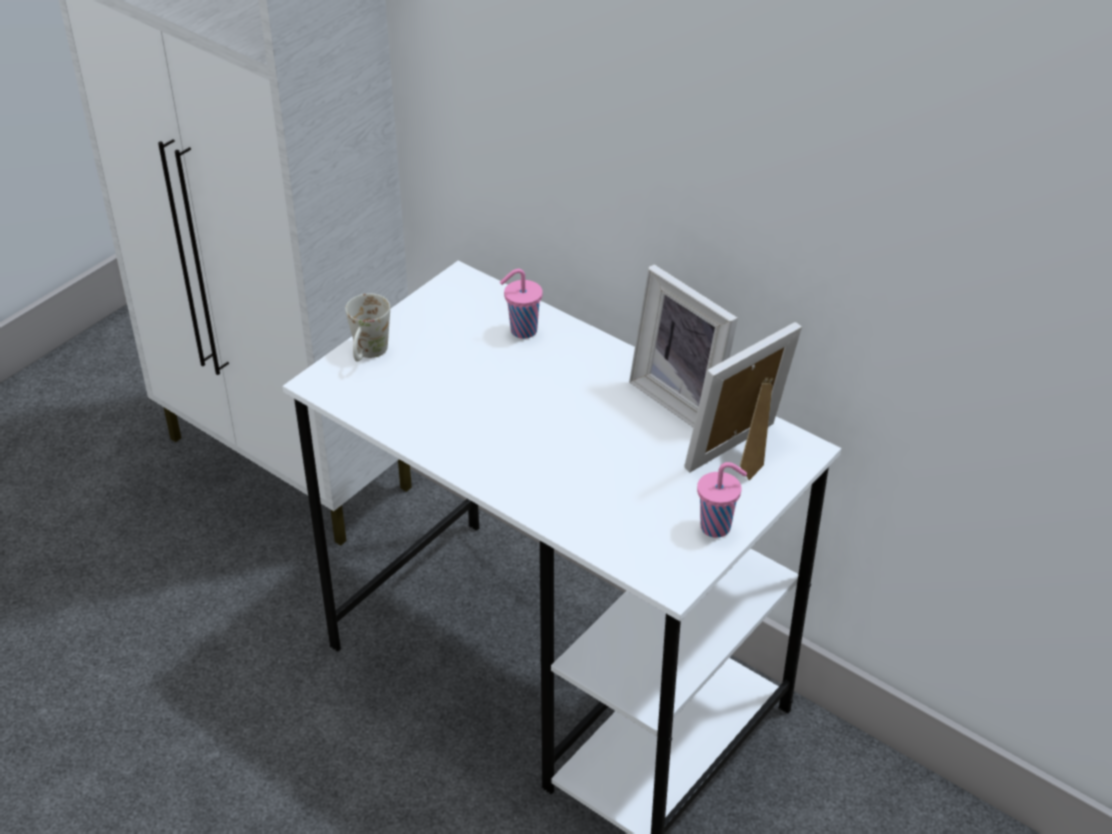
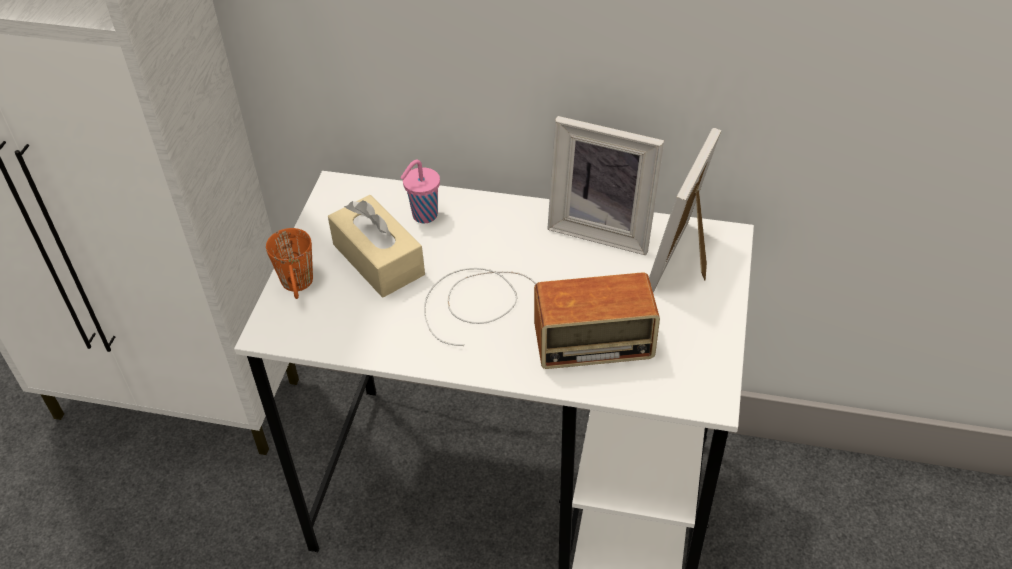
camera: 25 degrees left, 5 degrees up
(368, 355) = (298, 288): white mug -> orange mug
(454, 355) = (378, 259): none -> beige tissue box
(555, 453) = (529, 318): none -> radio
(717, 527) = (710, 333): pink cup -> none

